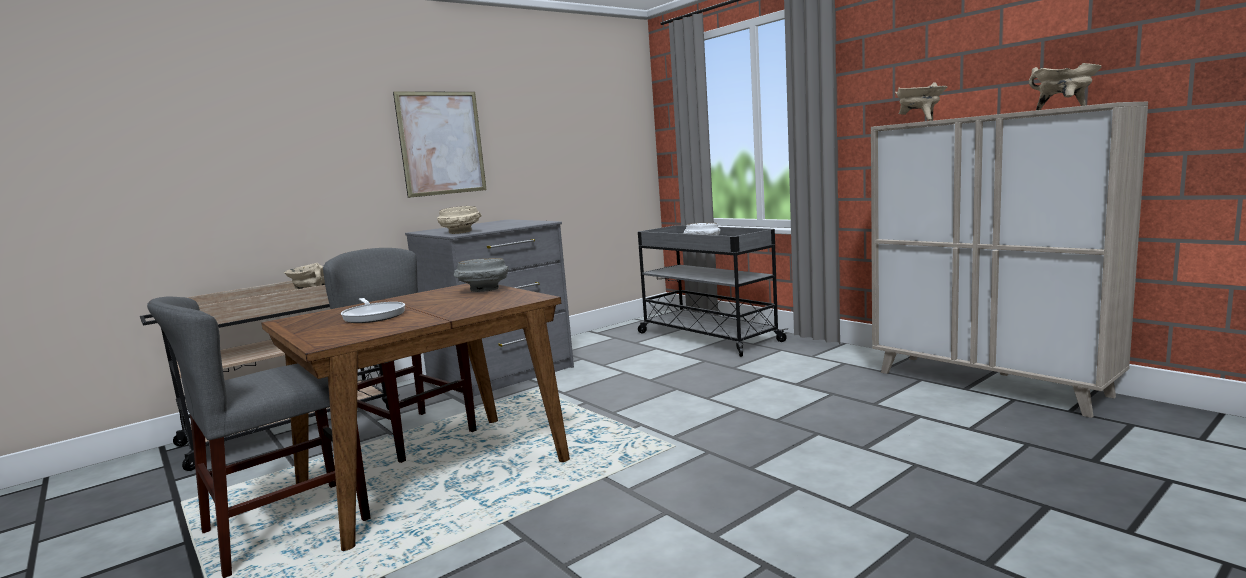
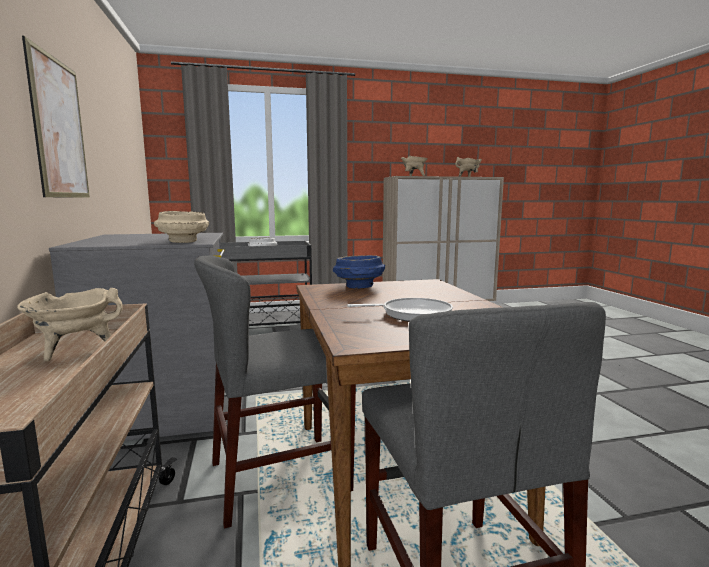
camera: 65 degrees left, 0 degrees up
(483, 290) = (359, 287): grey bowl -> blue bowl

